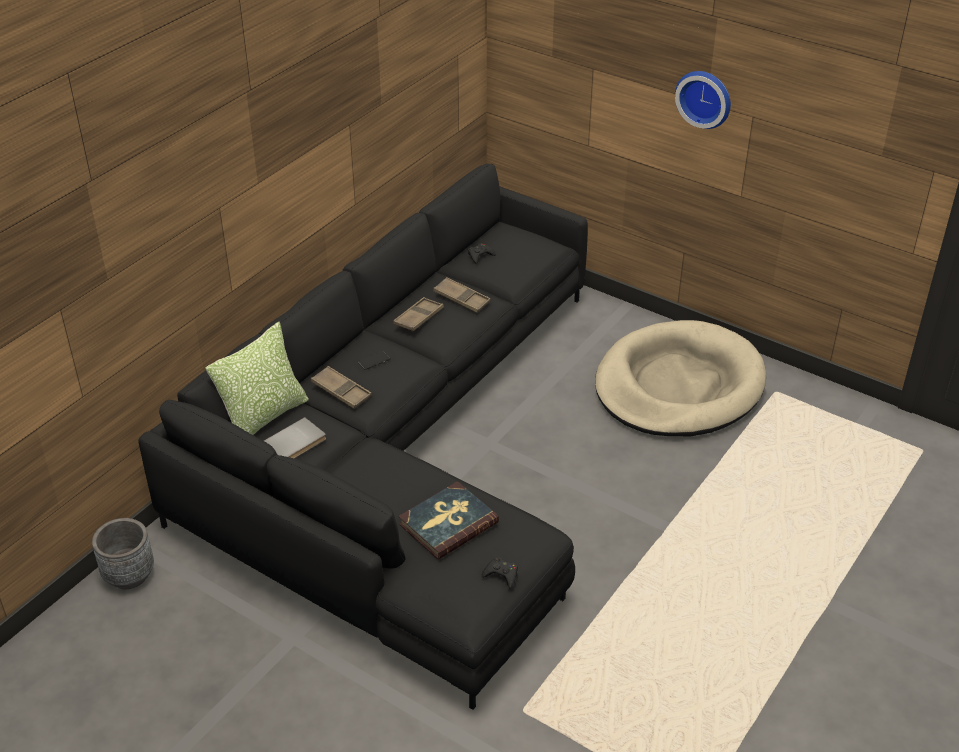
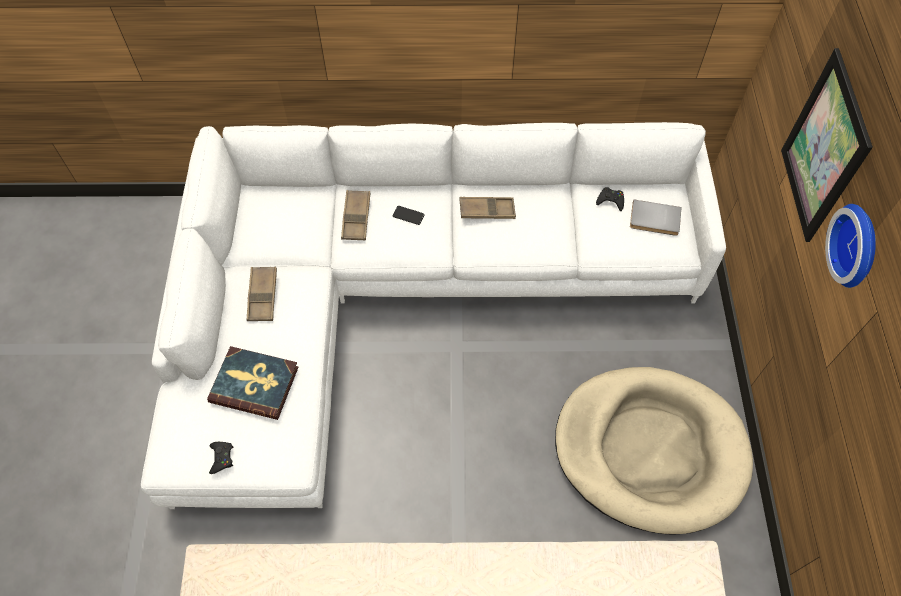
camera: 55 degrees right, 20 degrees up
(129, 575) = (168, 217): grey planter -> none
(264, 417) = (293, 190): pillow -> none
(296, 443) = (275, 228): grey book -> grey book (654, 220)
(401, 455) = (398, 296): black sofa -> white sofa
(461, 298) = (538, 224): brown tray -> brown tray (263, 296)
(620, 77) = (824, 148): none -> picture

